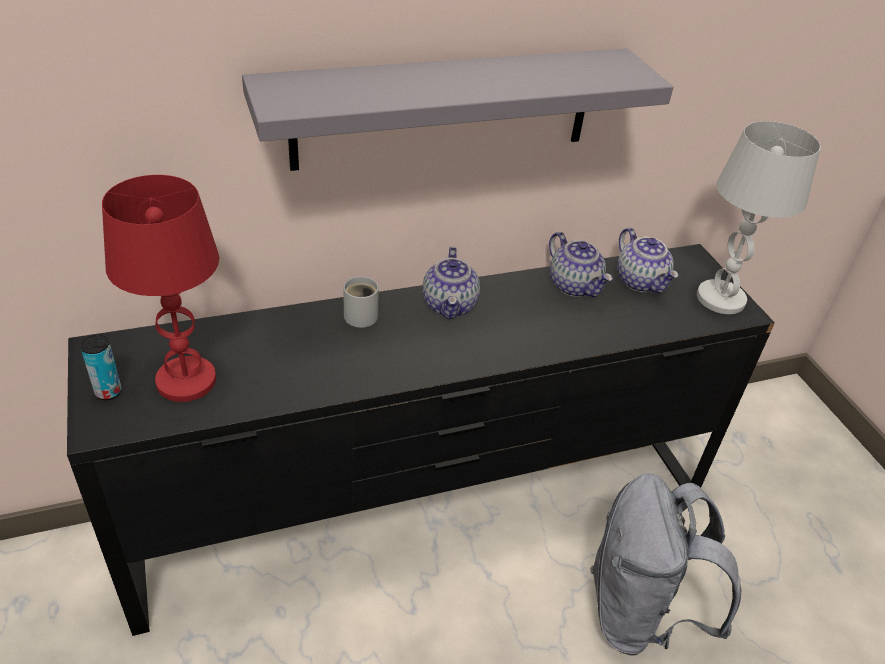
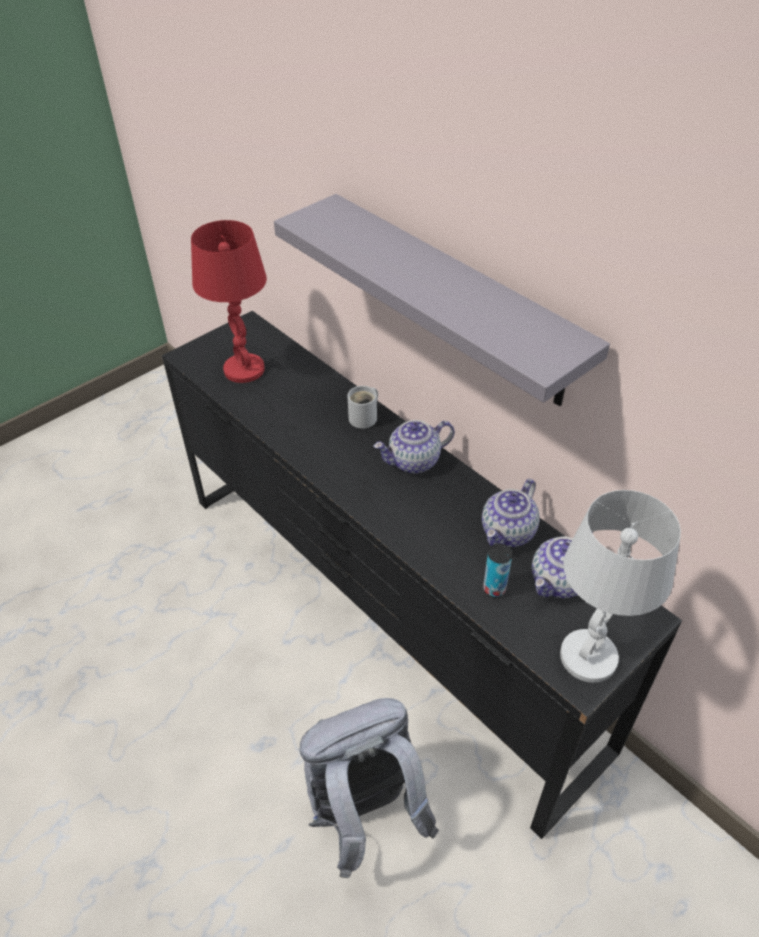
camera: 70 degrees right, 5 degrees up
(108, 392) = (216, 345): can -> can (494, 589)

